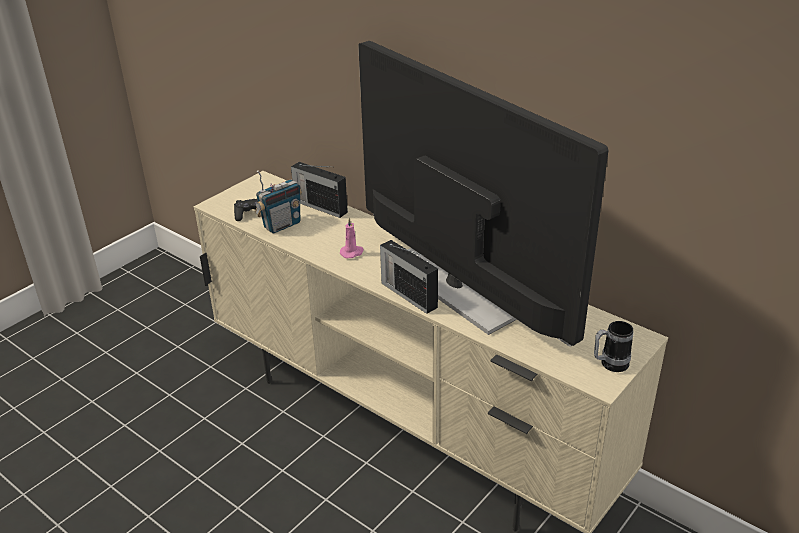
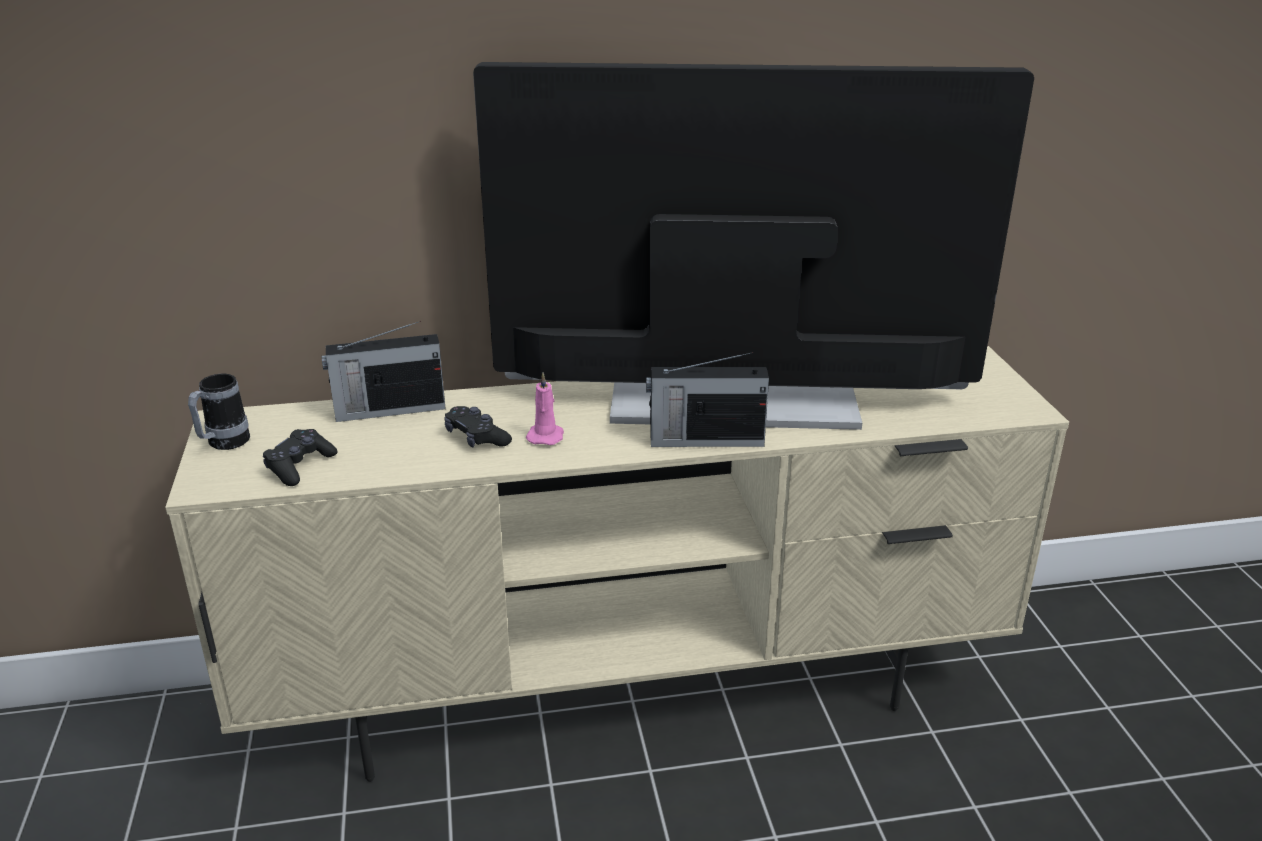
camera: 50 degrees left, 5 degrees down
(281, 225) = (377, 456): radio -> none
(327, 238) = (476, 438): none -> black game controller
(609, 365) = (1001, 392): mug -> mug (223, 444)

